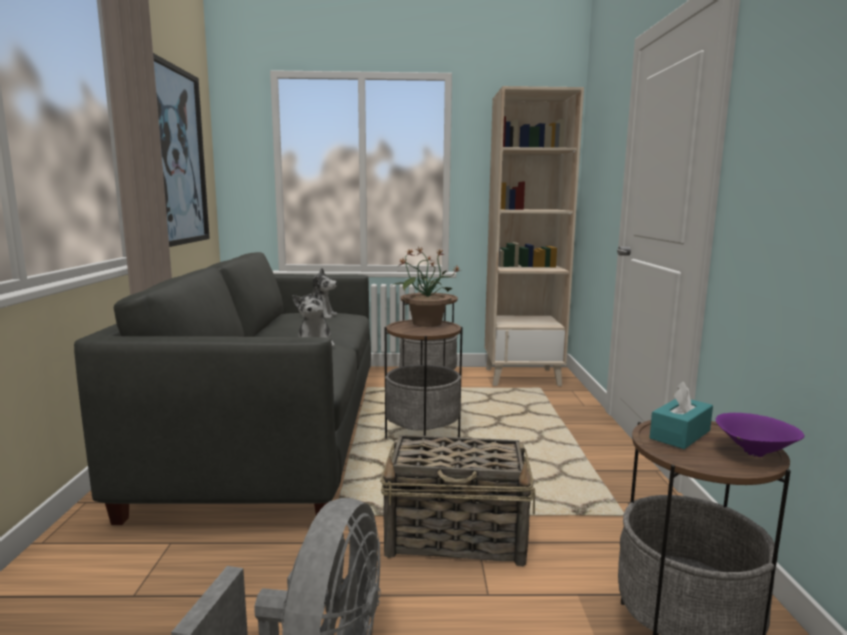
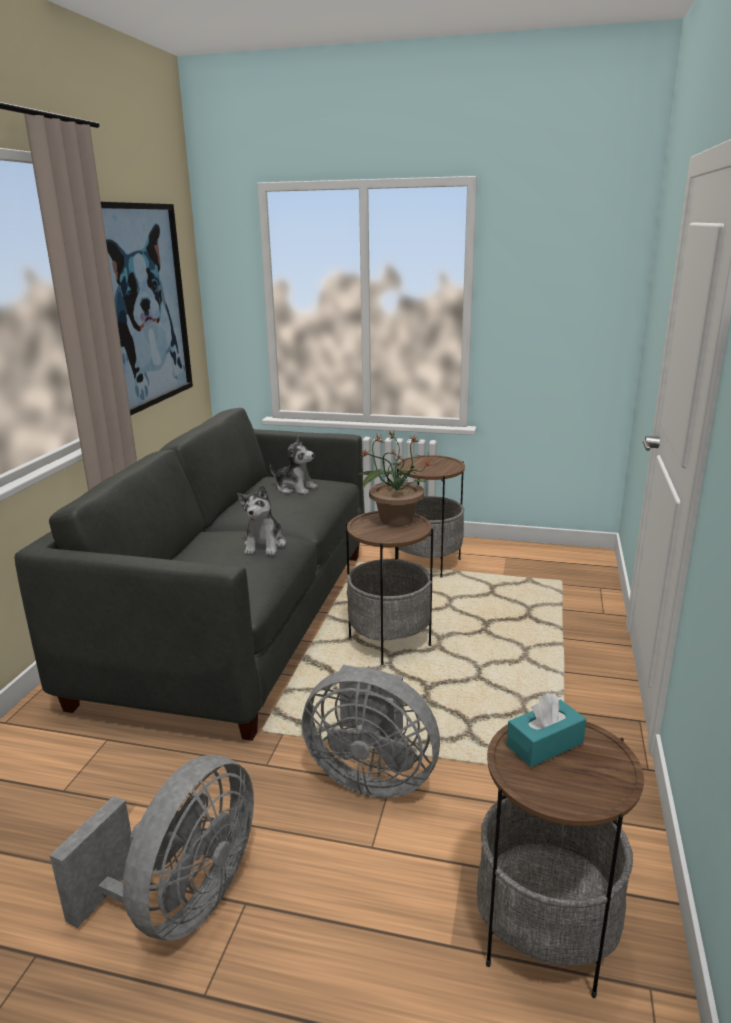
camera: 15 degrees right, 10 degrees up
(457, 537) = (371, 775): basket -> grey fan
(522, 377) = (549, 560): beige bookcase -> none
(753, 453) = (602, 785): purple bowl -> none

